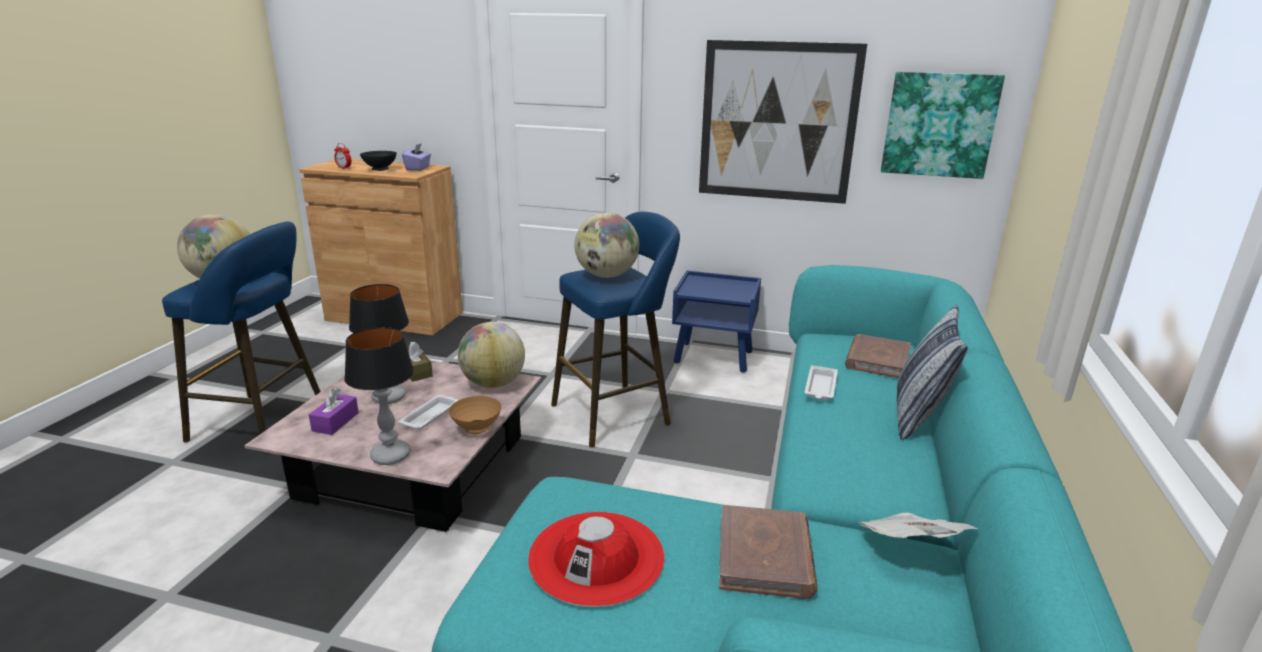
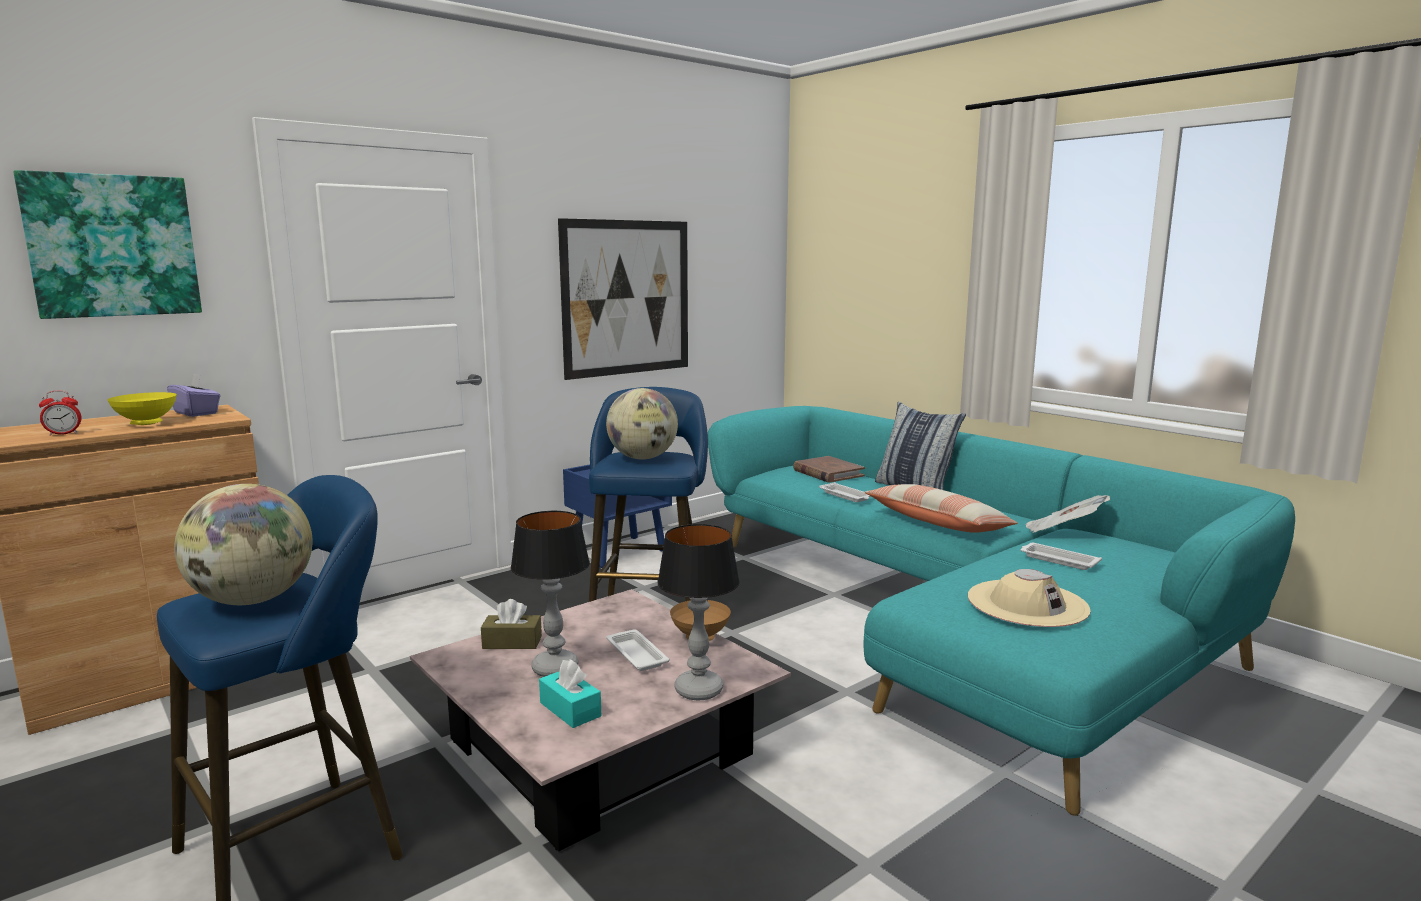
camera: 55 degrees left, 10 degrees down
(335, 422) = (570, 709): purple tissue box -> turquoise tissue box
(380, 170) = (147, 424): black bowl -> yellow bowl
(493, 383) = (611, 611): globe -> none
(596, 557) = (1027, 603): red hat -> beige hat
(765, 555) = (1058, 560): brown book -> white tray
(817, 455) = (937, 523): none -> pillow
(939, 125) = (739, 288): picture -> picture (113, 246)

